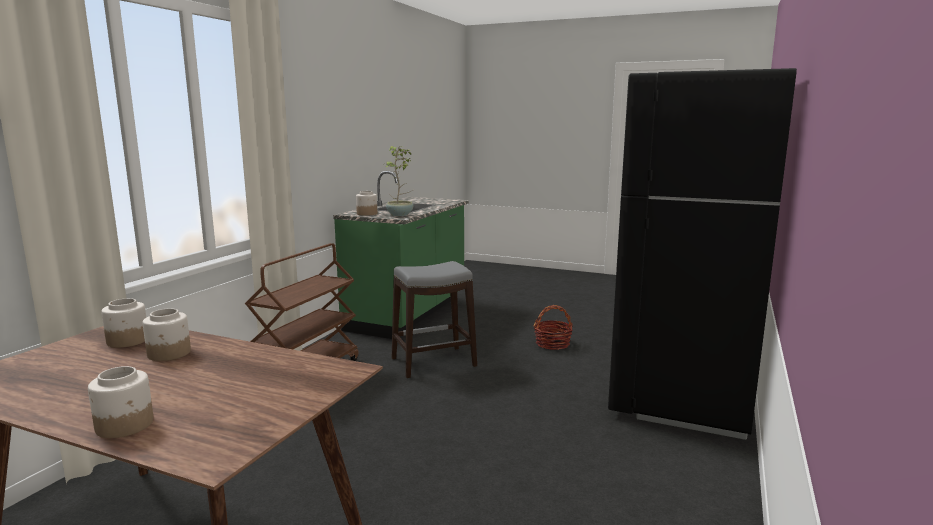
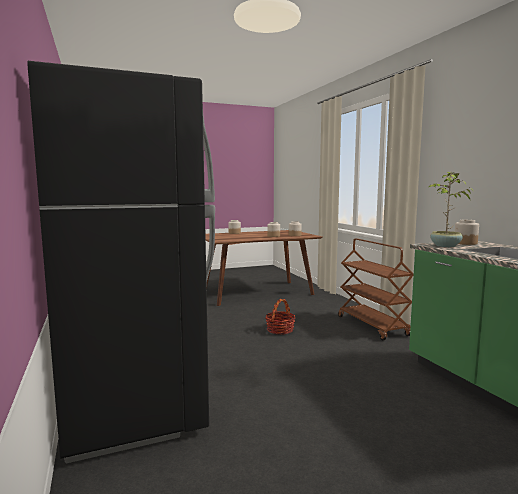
camera: 135 degrees right, 5 degrees down
(433, 362) = (345, 358): grey stool -> none
(552, 344) = (311, 421): basket -> basket (280, 330)

